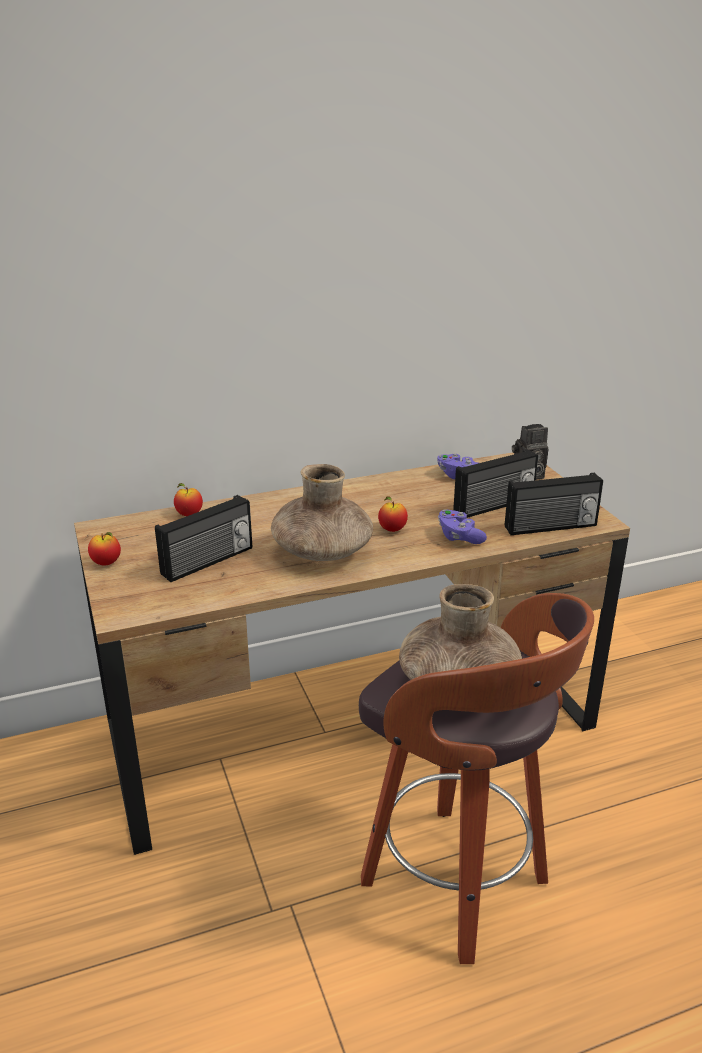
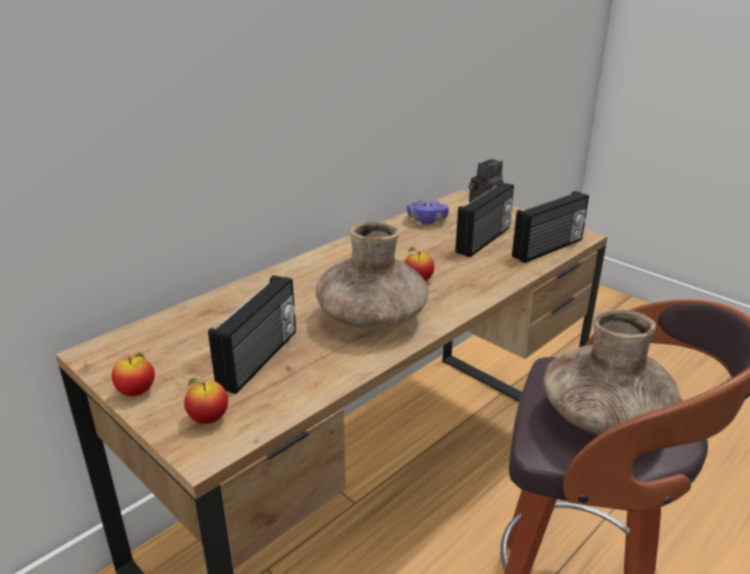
camera: 25 degrees left, 0 degrees up
(189, 514) = (194, 312): apple -> apple (208, 419)
(459, 537) = (484, 274): purple game controller -> none

